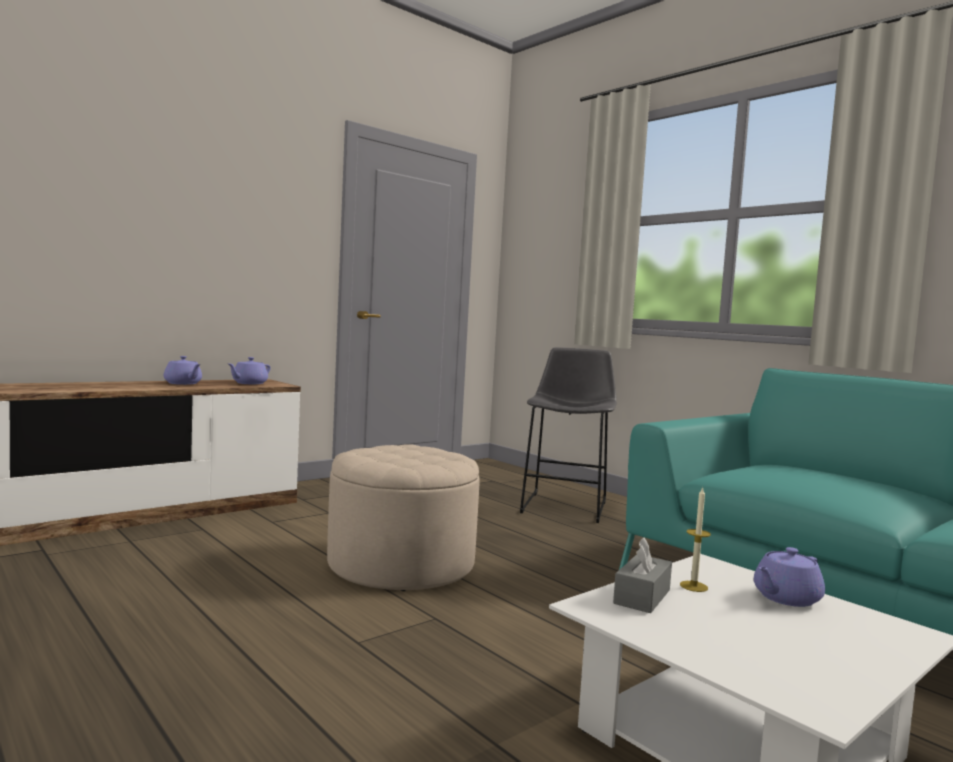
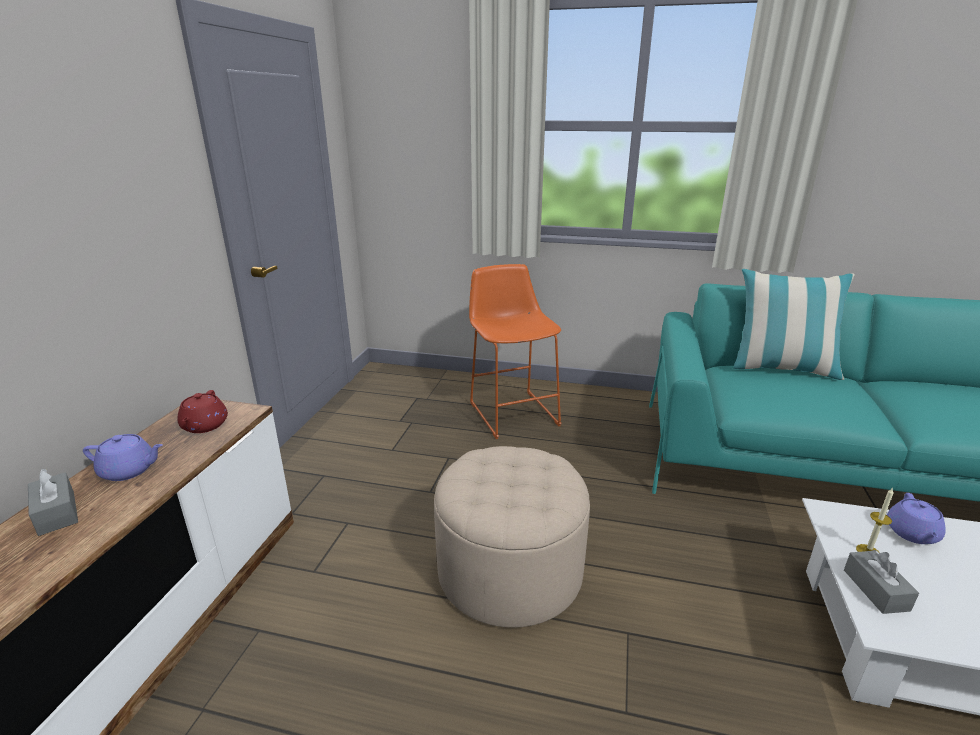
camera: 35 degrees left, 20 degrees up
(129, 383) = (57, 513): none -> grey tissue box
(249, 383) = (204, 426): purple teapot -> red teapot
(566, 505) = (512, 411): grey stool -> orange stool
(838, 472) = (782, 368): none -> pillow

